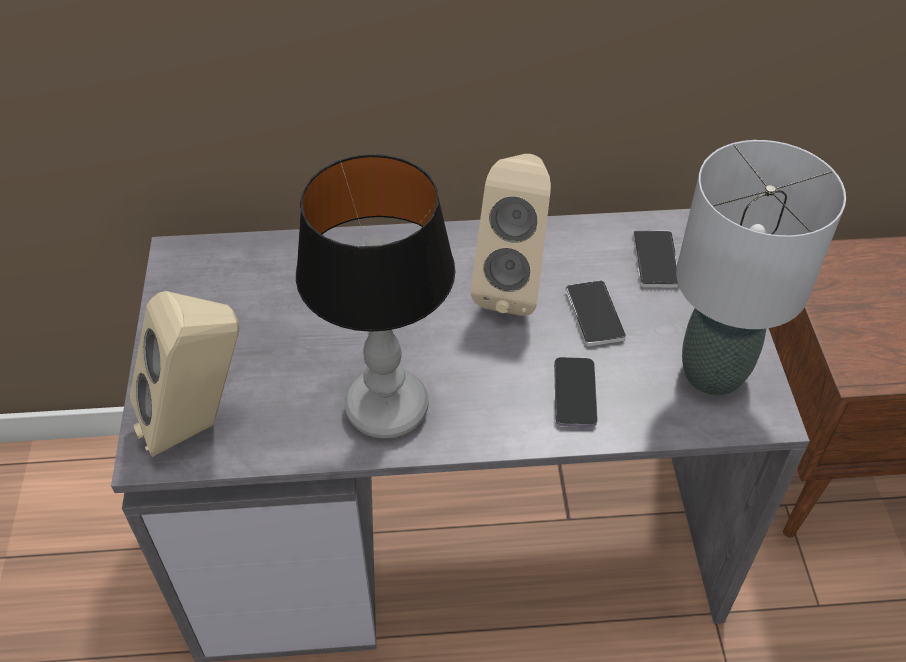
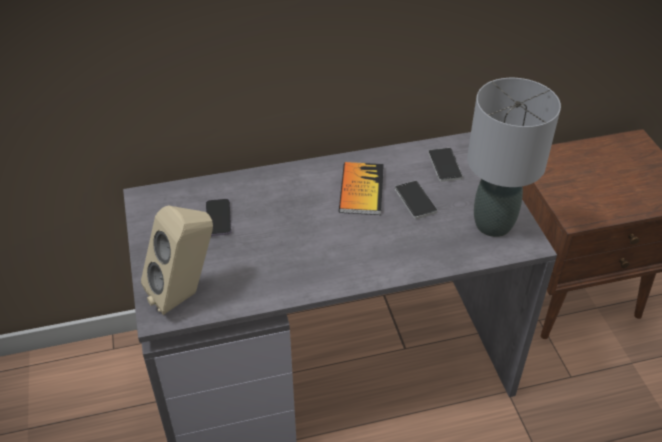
camera: 10 degrees left, 5 degrees down
(387, 410) = (302, 270): table lamp -> none
(512, 285) = (361, 190): beige speaker -> book
(575, 394) = (414, 246): phone -> phone (218, 219)

